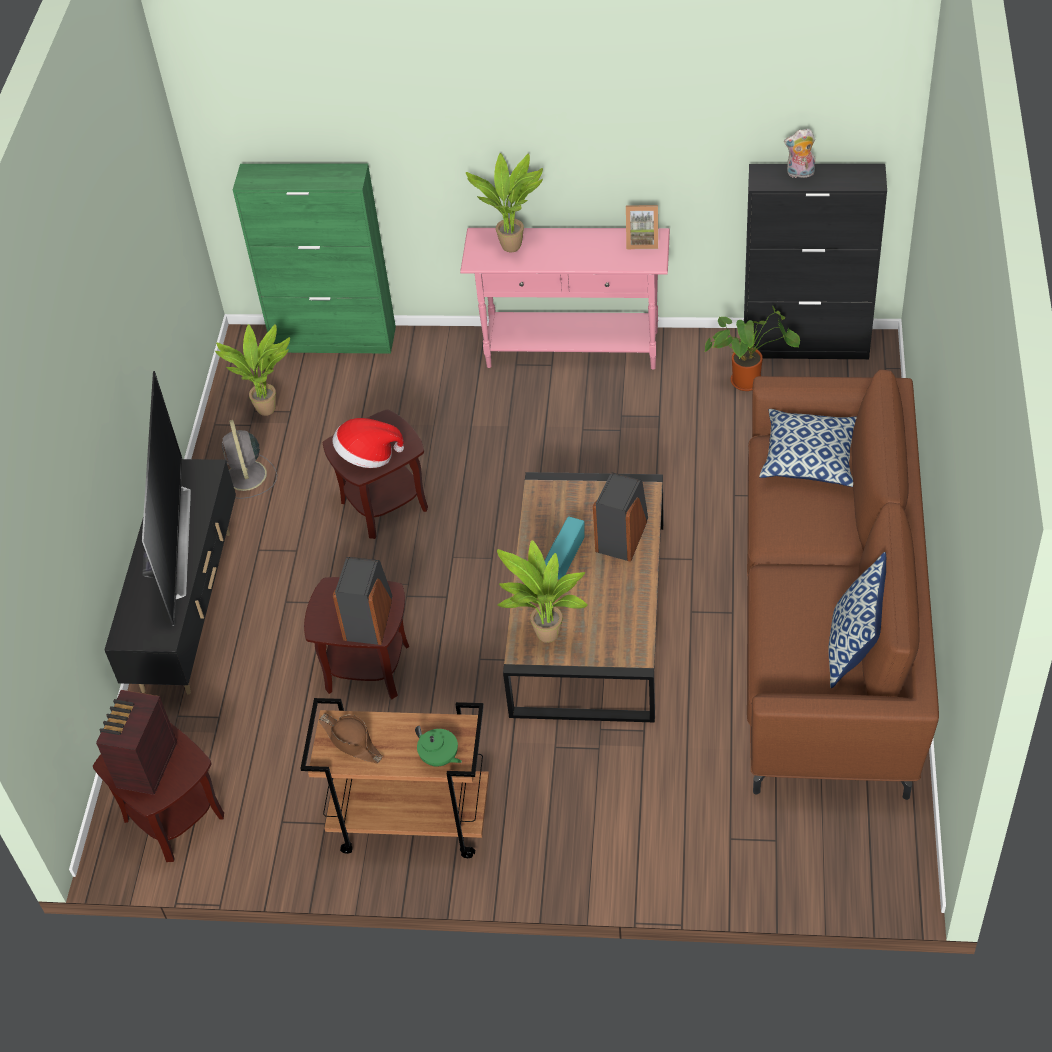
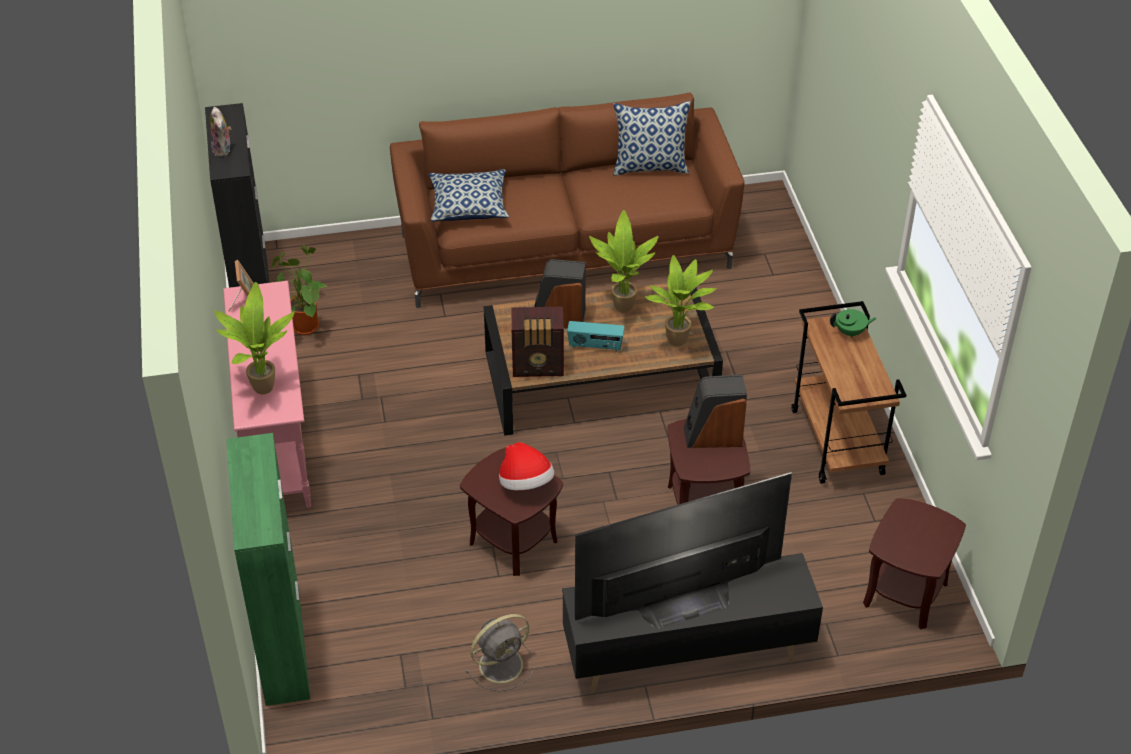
camera: 110 degrees left, 5 degrees down
(145, 766) = (922, 539): radio -> radio (539, 366)
(268, 408) = (399, 675): potted plant -> potted plant (620, 307)
(351, 741) = (860, 383): brown hat -> none
(439, 758) = (850, 332): green teapot -> green teapot turned 60 degrees clockwise

